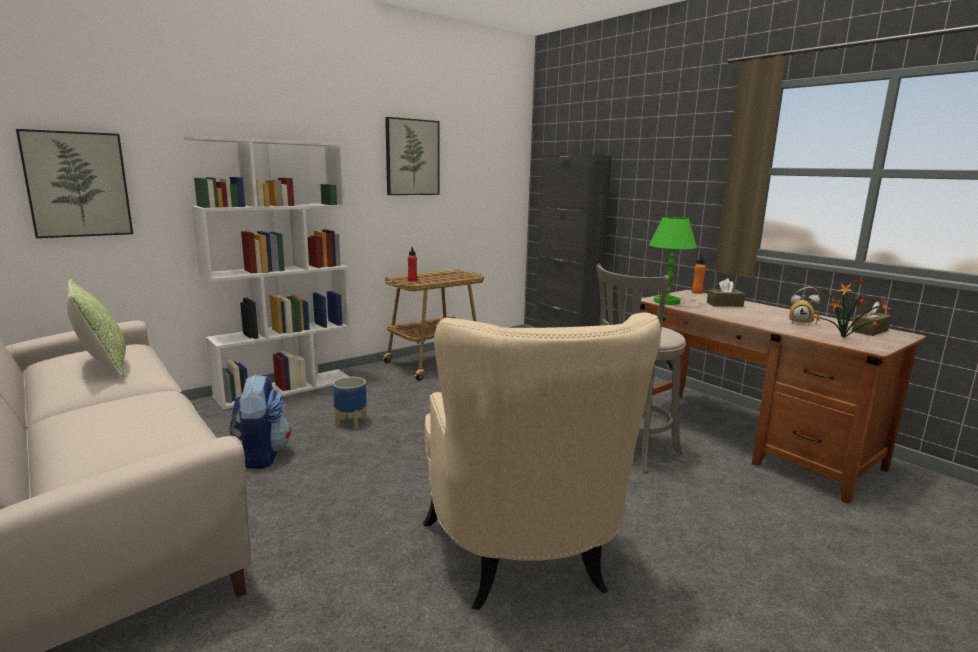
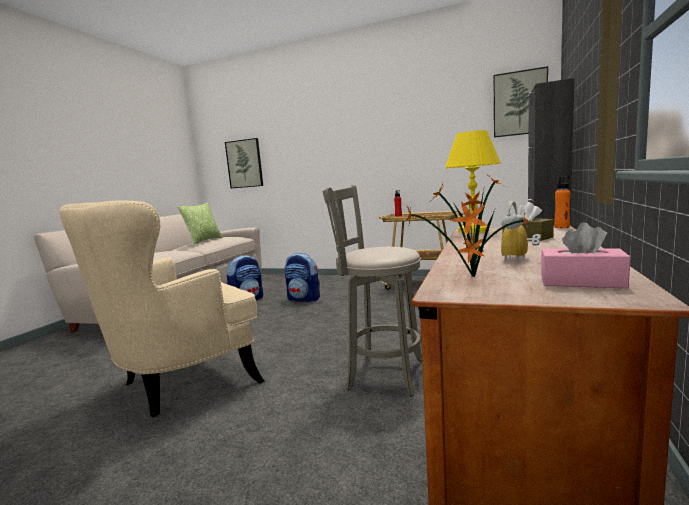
camera: 60 degrees right, 5 degrees down
(286, 388) = (325, 278): white bookcase -> none
(351, 422) = (304, 299): planter -> backpack
(412, 157) = (421, 124): picture -> picture (519, 103)
(666, 302) = (472, 231): green table lamp -> yellow table lamp
(800, 322) = (519, 259): alarm clock -> alarm clock turned 45 degrees clockwise
(869, 331) = (581, 282): brown tissue box -> pink tissue box

